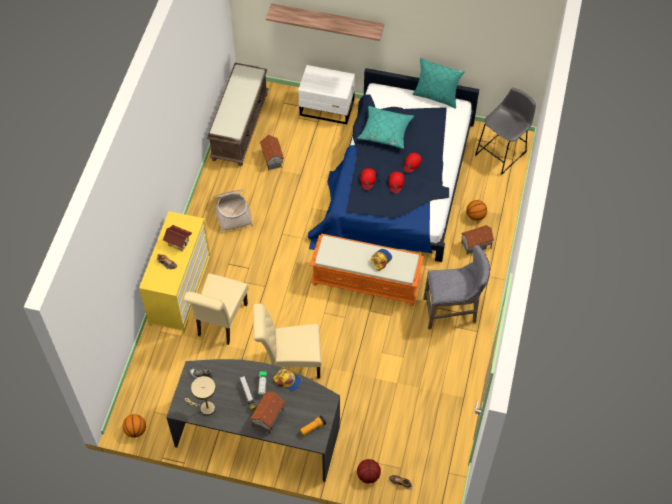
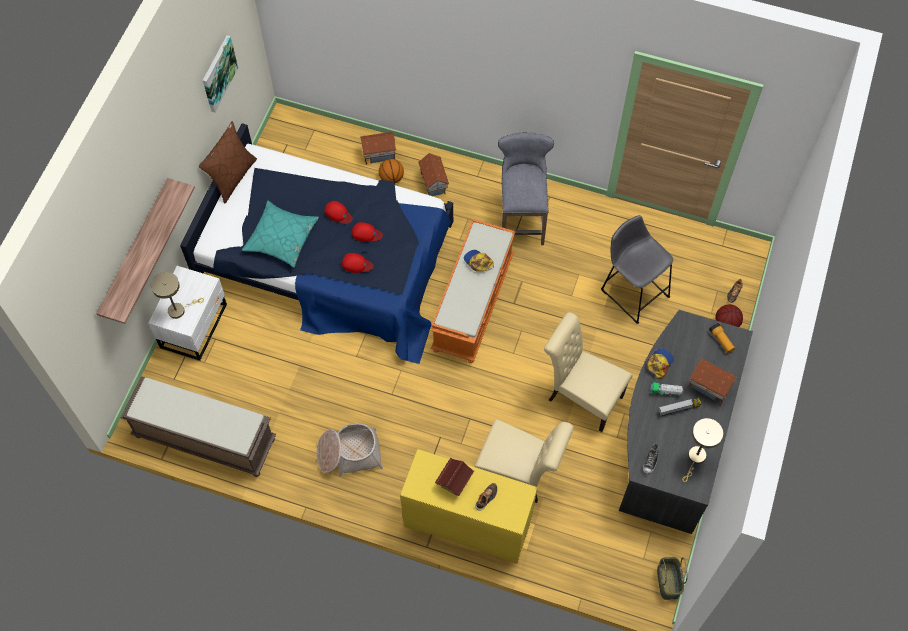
camera: 85 degrees left, 5 degrees up
(135, 430) = (669, 582): basketball -> basket
(273, 159) = (269, 398): toy house -> toy house (378, 154)
(289, 363) = (581, 396): beige chair -> beige chair turned 120 degrees clockwise
(318, 80) = (179, 309): none -> beige table lamp
(436, 96) = (232, 177): turquoise pillow -> brown pillow
(478, 36) = (218, 73): none -> picture
(502, 152) = (302, 138): grey stool -> grey stool (632, 290)

